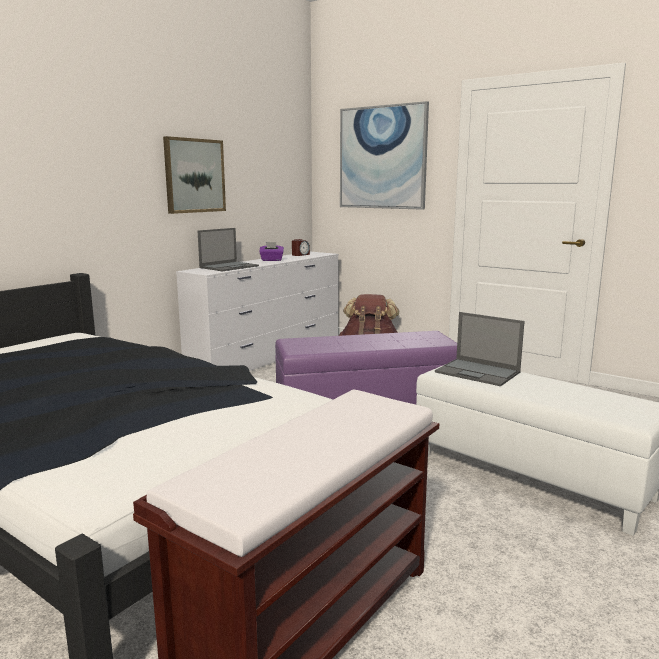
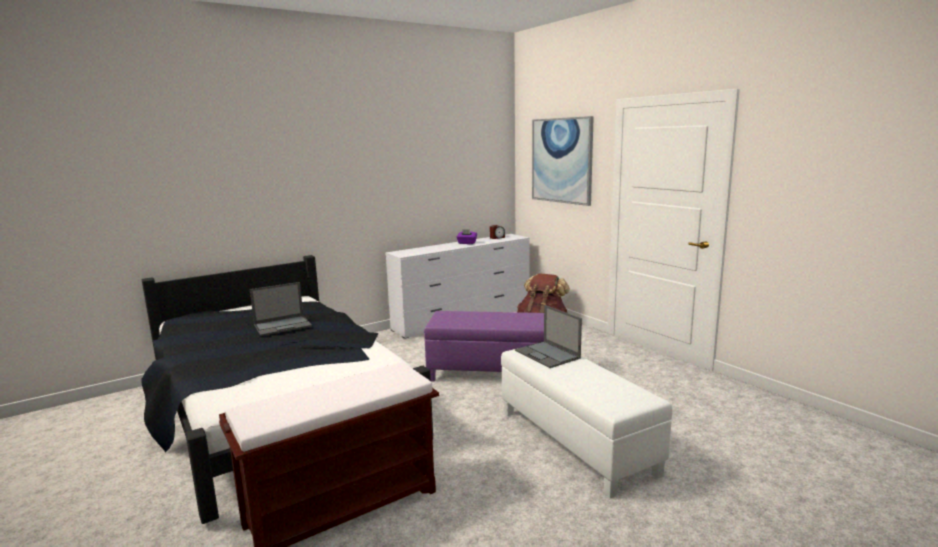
camera: 20 degrees right, 0 degrees up
(194, 175) = (403, 181): picture -> none
(229, 267) = (427, 249): laptop -> laptop (283, 325)

